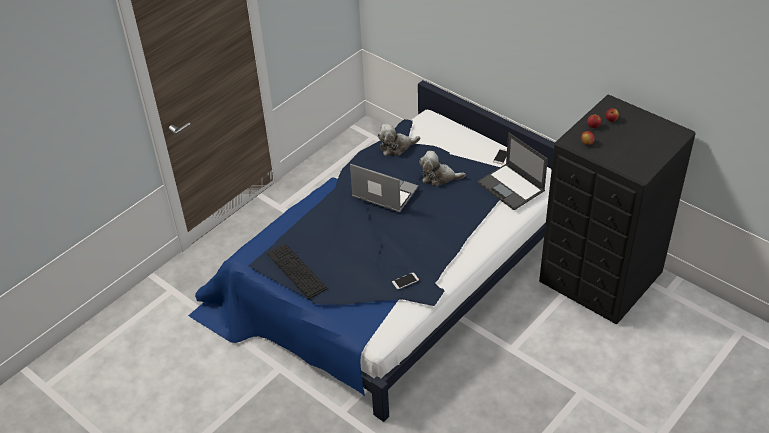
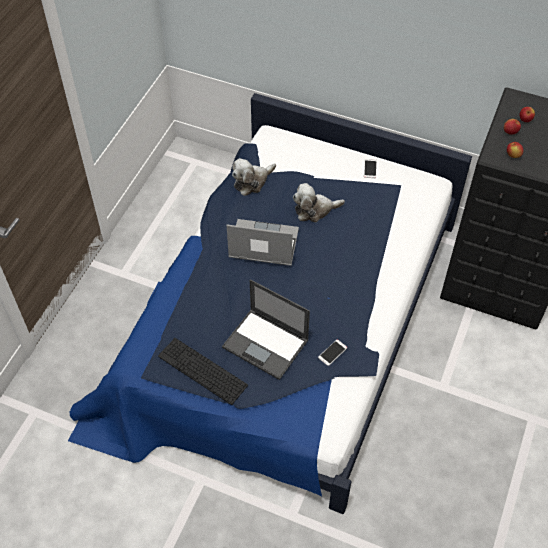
camera: 20 degrees left, 10 degrees up
(511, 187) = (398, 205): laptop -> laptop (266, 344)

